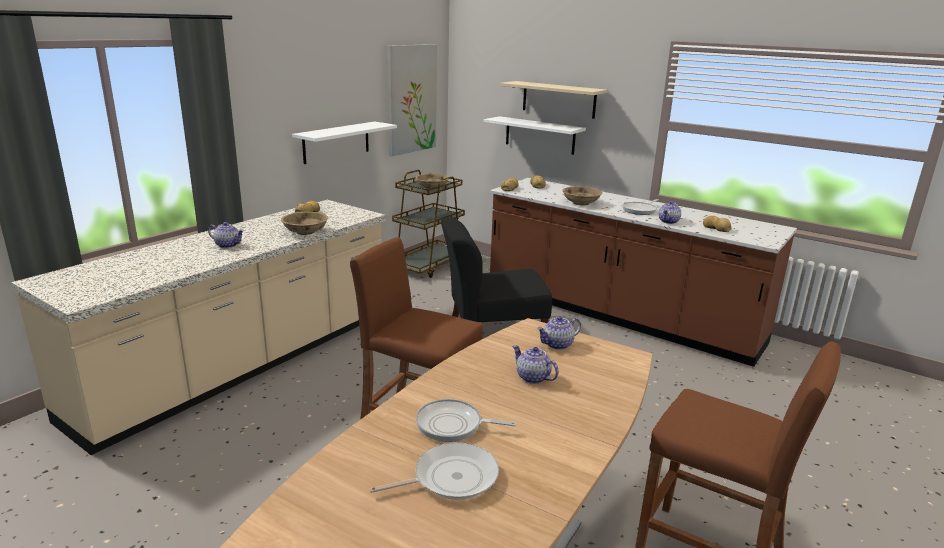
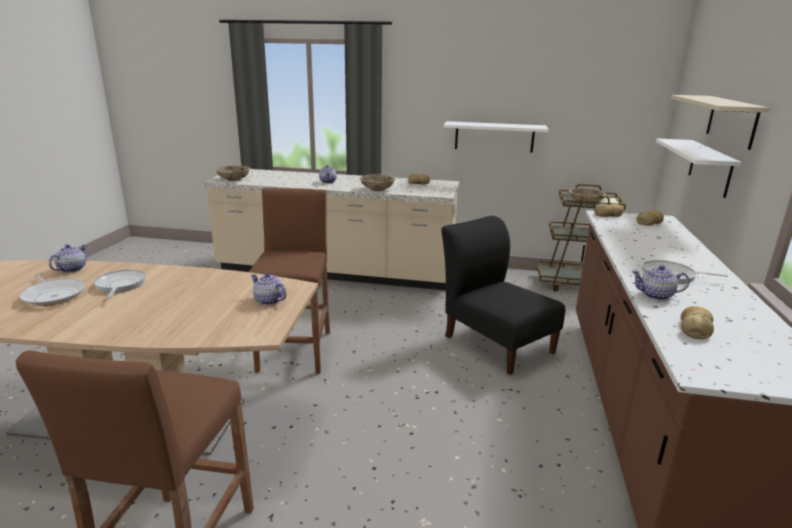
camera: 65 degrees right, 0 degrees up
(411, 99) = (605, 110): picture -> none
(532, 377) = (200, 299): teapot -> teapot (72, 269)
(580, 203) = (627, 246): beige bowl -> beige bowl (233, 179)

